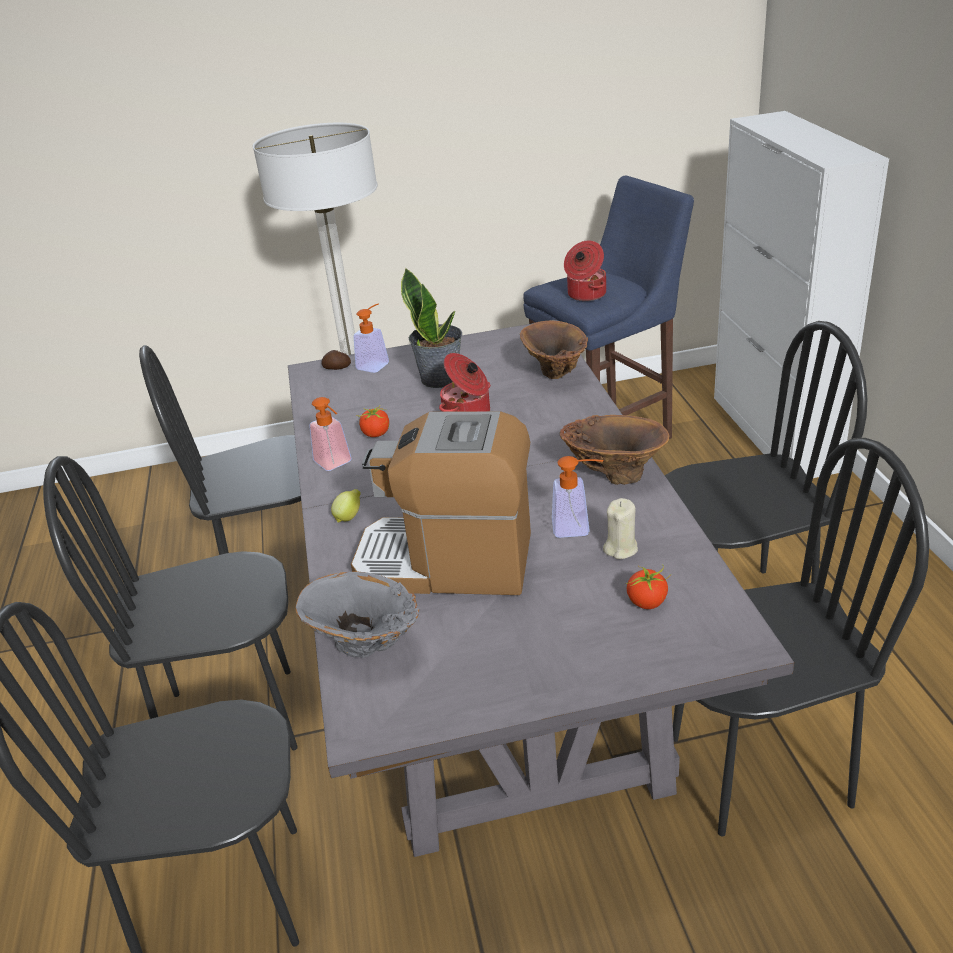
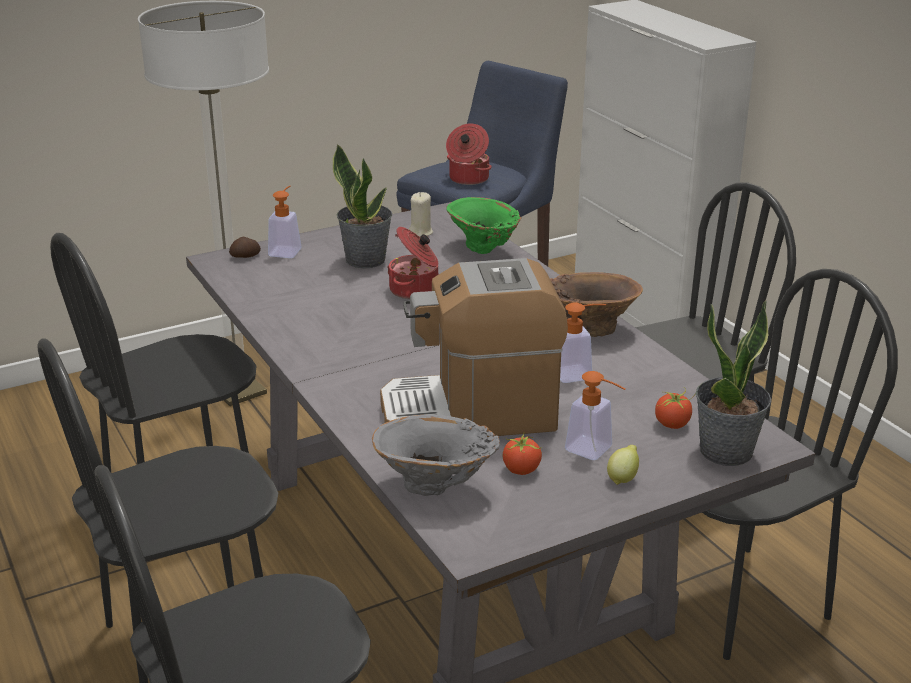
camera: 20 degrees left, 5 degrees down
(336, 464) = (303, 342): soap dispenser -> soap dispenser (595, 451)
(349, 517) = (348, 385): lemon -> lemon (623, 478)
(376, 434) = (329, 313): tomato -> tomato (521, 470)
(555, 376) = (483, 251): brown vase -> green vase
(621, 548) = (626, 386): beige candle -> beige candle (420, 232)
(690, 646) = (726, 452): none -> potted plant

